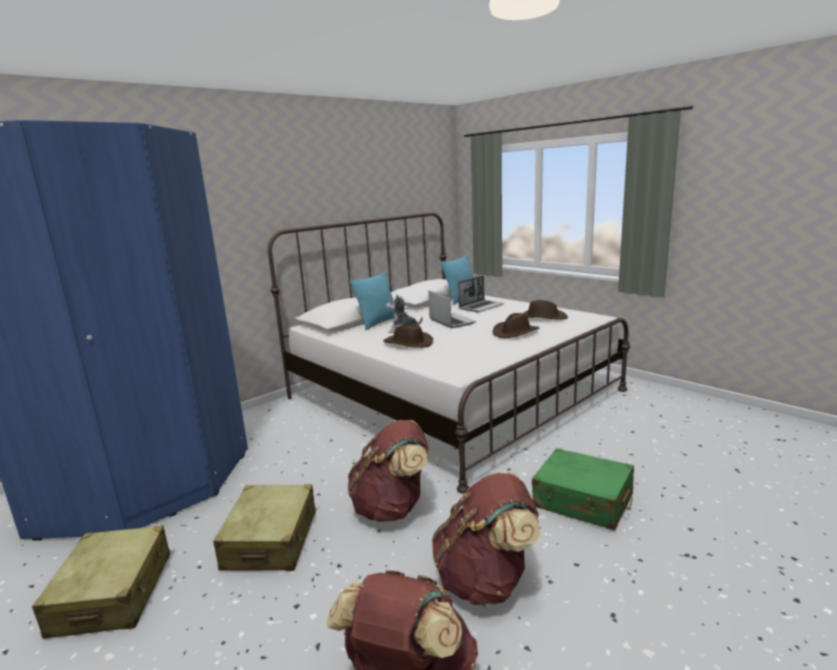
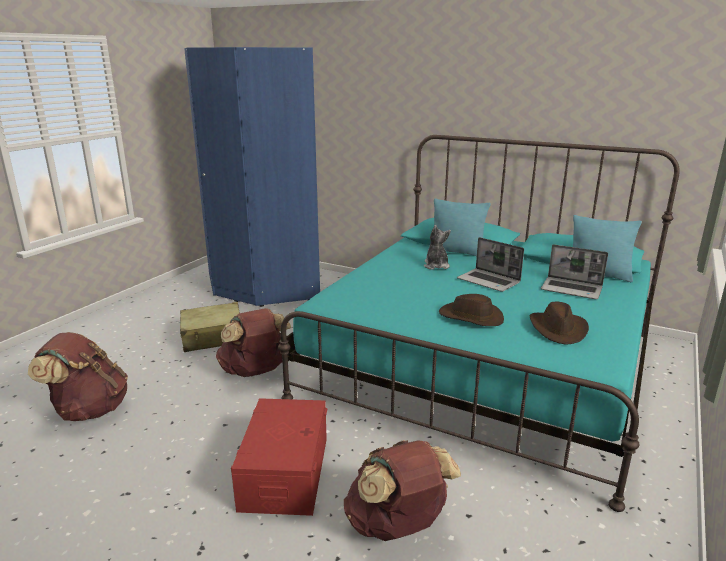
camera: 70 degrees right, 5 degrees up
(113, 594) = (167, 310): beige suitcase -> none
(408, 343) = (398, 273): brown hat -> none
(451, 321) = (489, 281): laptop -> laptop turned 90 degrees clockwise
(451, 394) = (483, 364): white bed -> turquoise bed
(485, 580) = (171, 426): brown backpack -> brown backpack (397, 526)
(583, 501) = (285, 472): green suitcase -> red storage box

